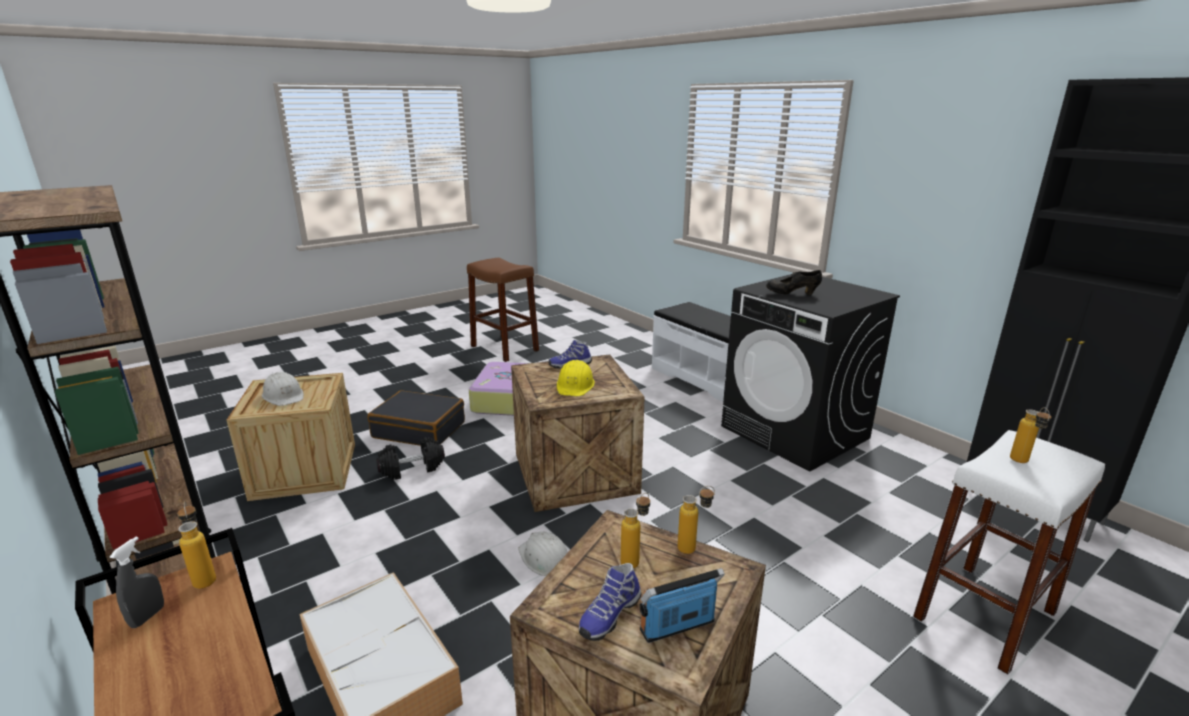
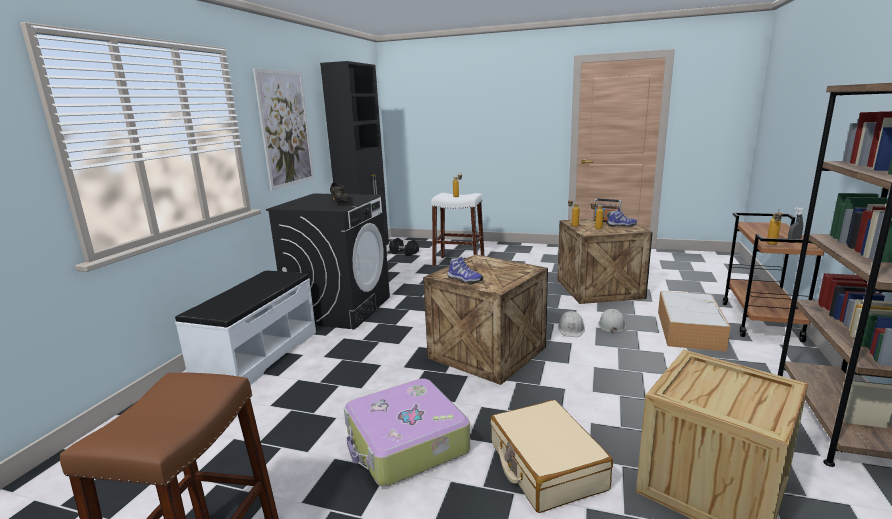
camera: 125 degrees left, 5 degrees down
(284, 396) = (734, 395): white hard hat -> white hard hat (611, 325)
(412, 468) = (595, 421): black dumbbell -> black dumbbell (404, 253)
(419, 429) = (546, 466): black suitcase -> beige suitcase
(575, 385) = (494, 269): yellow hard hat -> none
(933, 193) = (285, 129): none -> picture

